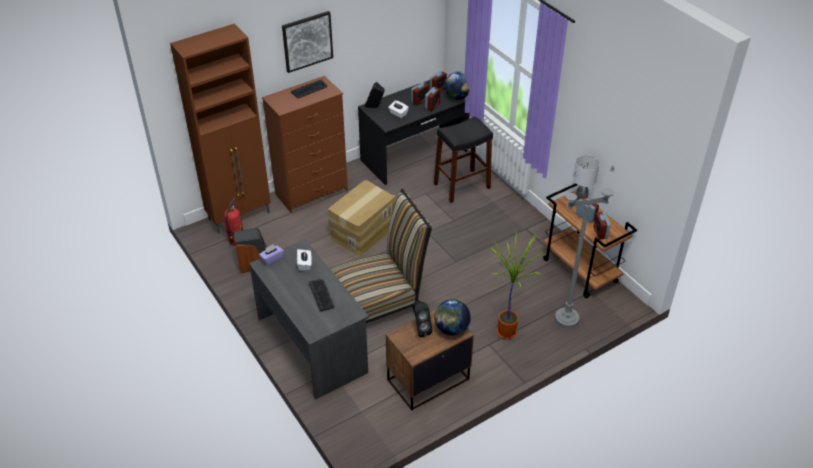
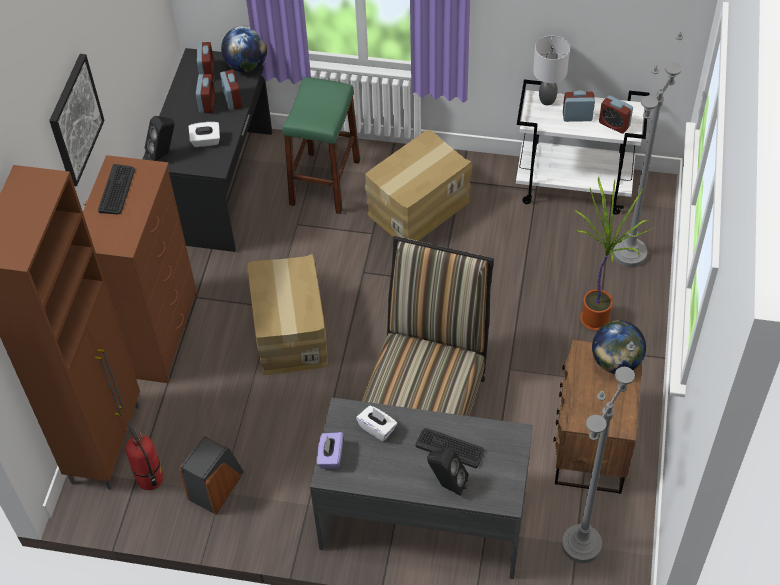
camera: 45 degrees left, 10 degrees up
(363, 414) = (581, 545): none -> grey floor lamp
(420, 329) = (587, 391): black speaker -> black speaker (446, 484)
(461, 186) = (325, 182): black stool -> green stool
(489, 224) = (417, 207): none -> cardboard box
(580, 271) = (574, 187): brown cart -> white cart

